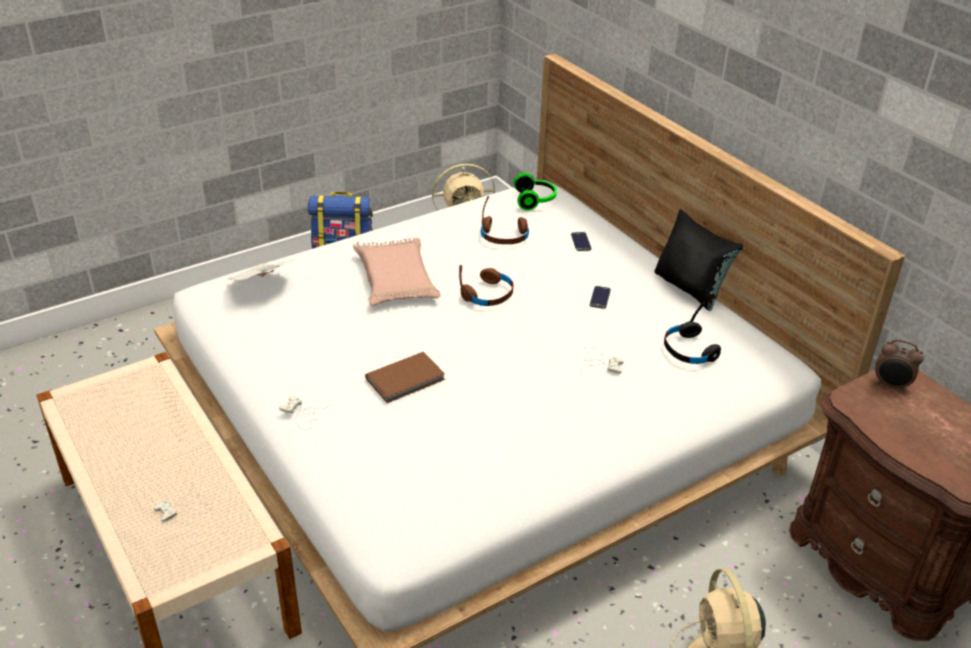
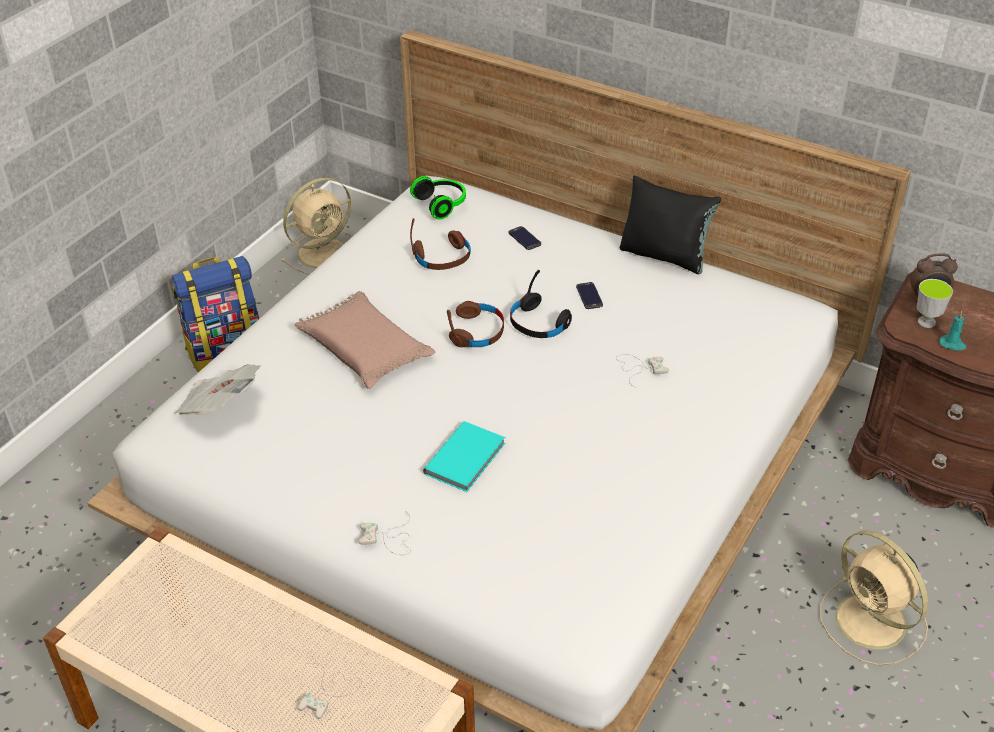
camera: 25 degrees left, 5 degrees up
(407, 380) = (467, 458): brown book -> turquoise book
(689, 350) = (712, 324): black headphones -> black headphones (538, 324)
(874, 403) = (926, 322): none -> cup
(886, 429) = (952, 344): none -> turquoise candle

